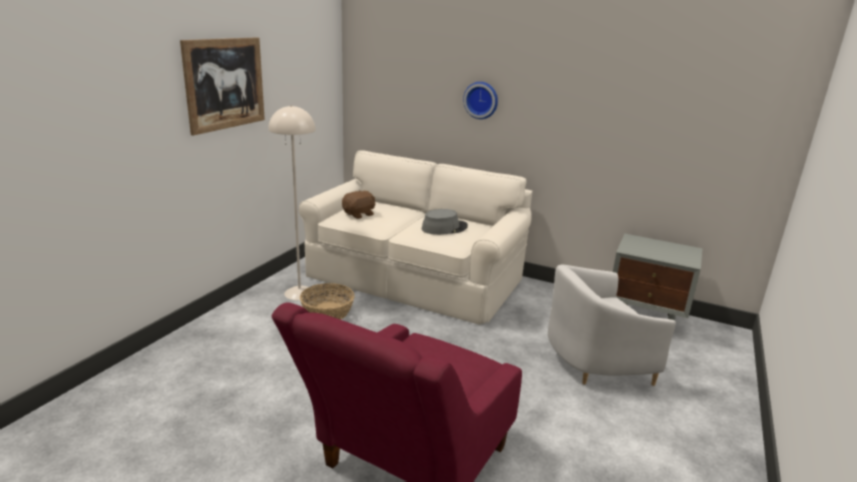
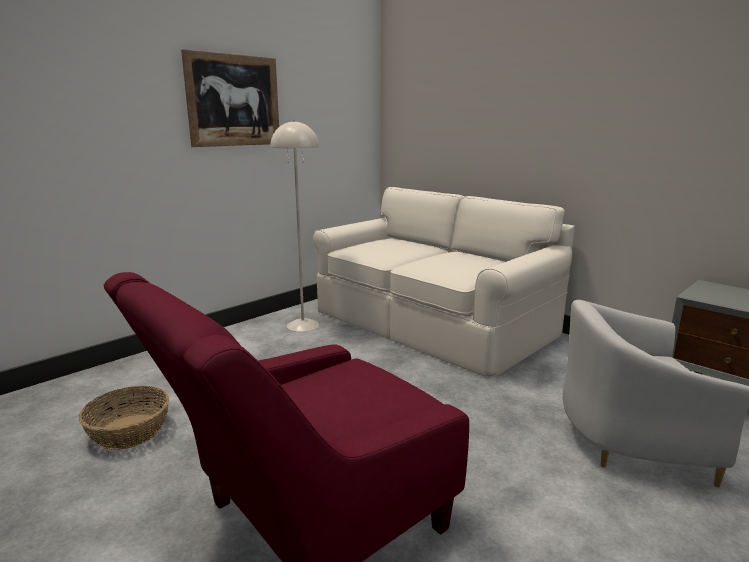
camera: 20 degrees right, 5 degrees down
(327, 312) = (319, 345): basket -> basket (129, 431)
(359, 214) = (373, 247): brown plush toy -> none
(444, 228) = (458, 262): grey hat -> none
(481, 100) = (516, 121): wall clock -> none

